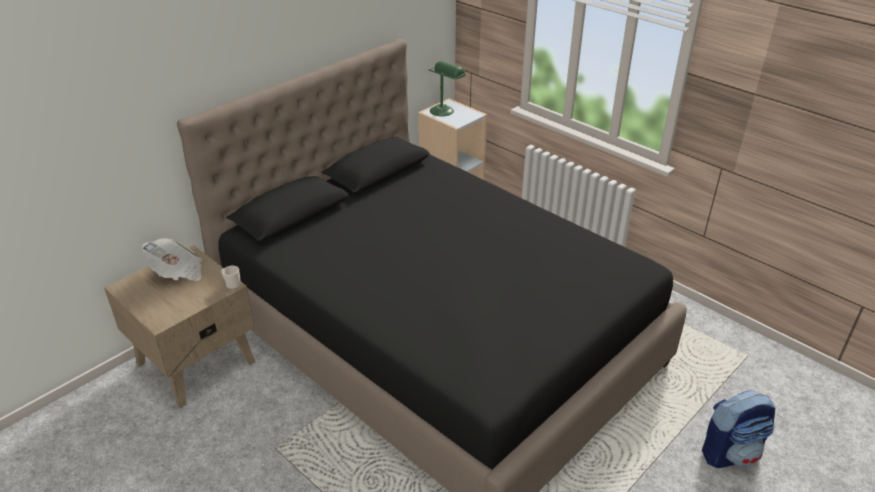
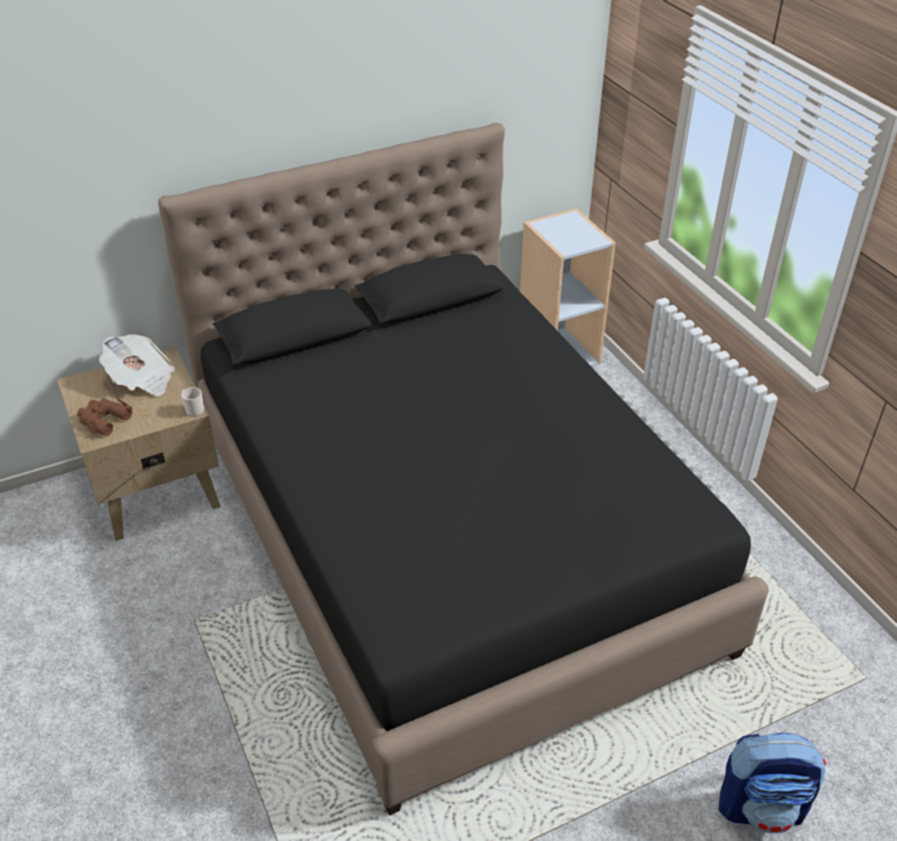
camera: 20 degrees right, 5 degrees up
(161, 307) = (103, 420): none -> brown binoculars
(444, 108) = (561, 223): green table lamp -> none

